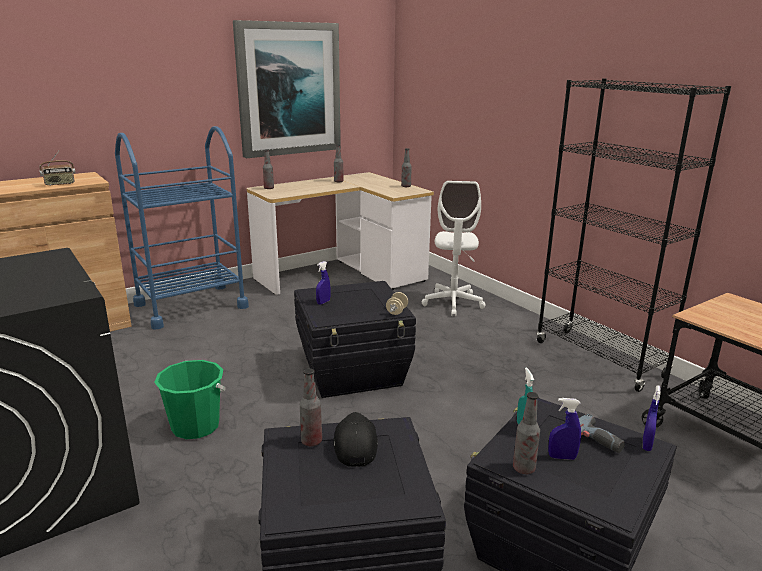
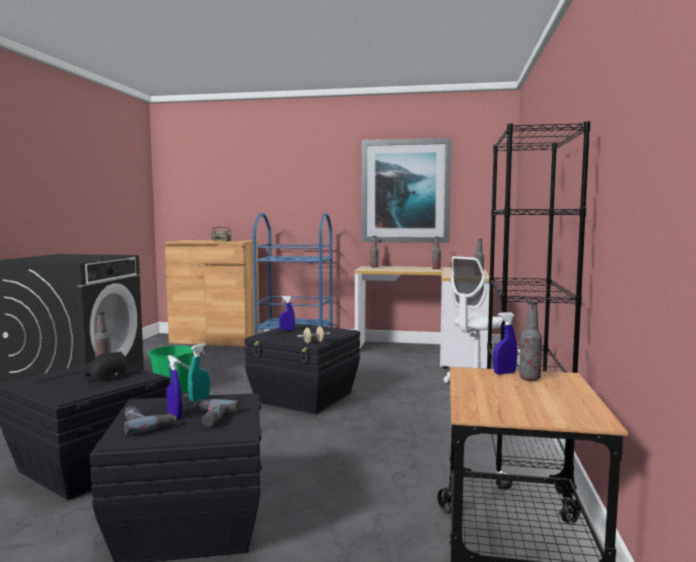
camera: 45 degrees right, 15 degrees down
(523, 468) = (141, 410): bottle -> bottle (529, 378)
(575, 479) = (146, 424): none -> power drill
(646, 445) = (236, 433): blue spray bottle -> blue spray bottle (504, 373)

